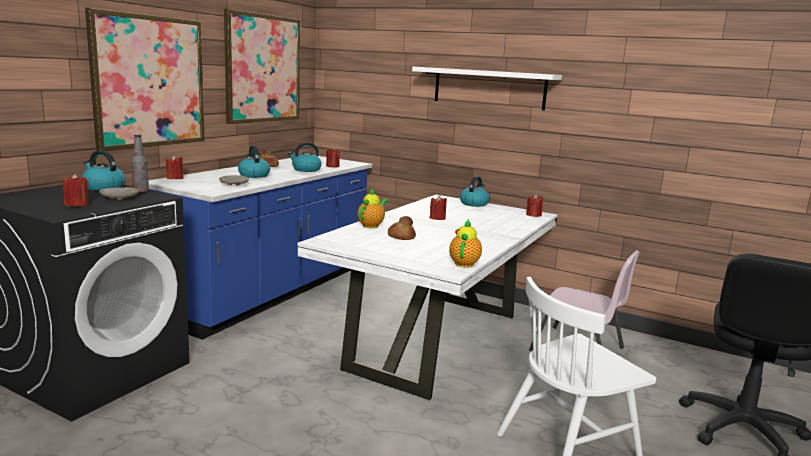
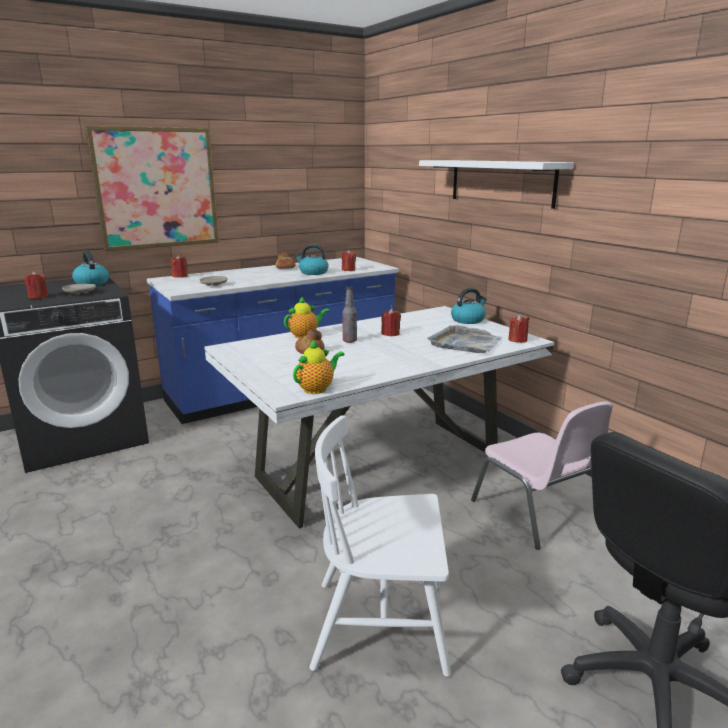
camera: 30 degrees right, 5 degrees up
(141, 192) = (108, 288): bottle -> bottle (349, 341)
(253, 175) = (251, 276): kettle -> none
(263, 69) = (291, 170): picture -> none
(504, 220) = (465, 343): none -> grey tray

